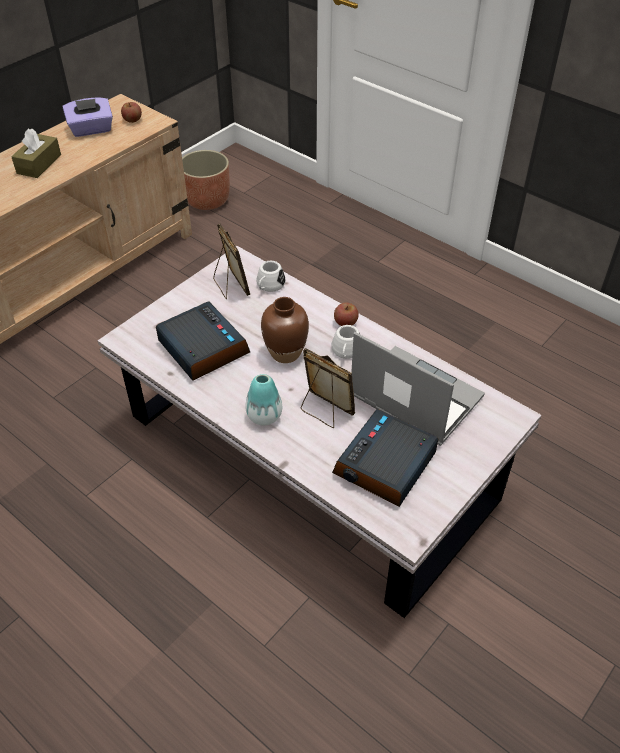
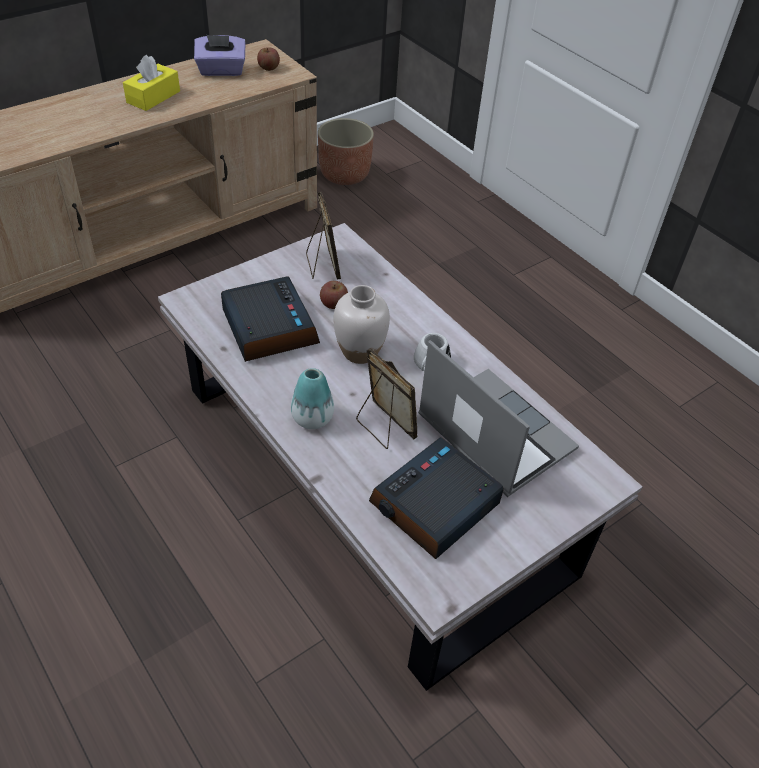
camera: 10 degrees right, 0 degrees up
(39, 164) = (153, 97): brown tissue box -> yellow tissue box
(269, 286) = (365, 273): white mug -> none
(285, 353) = (359, 352): brown vase -> white vase
(345, 322) = (439, 331): apple -> apple (333, 304)

